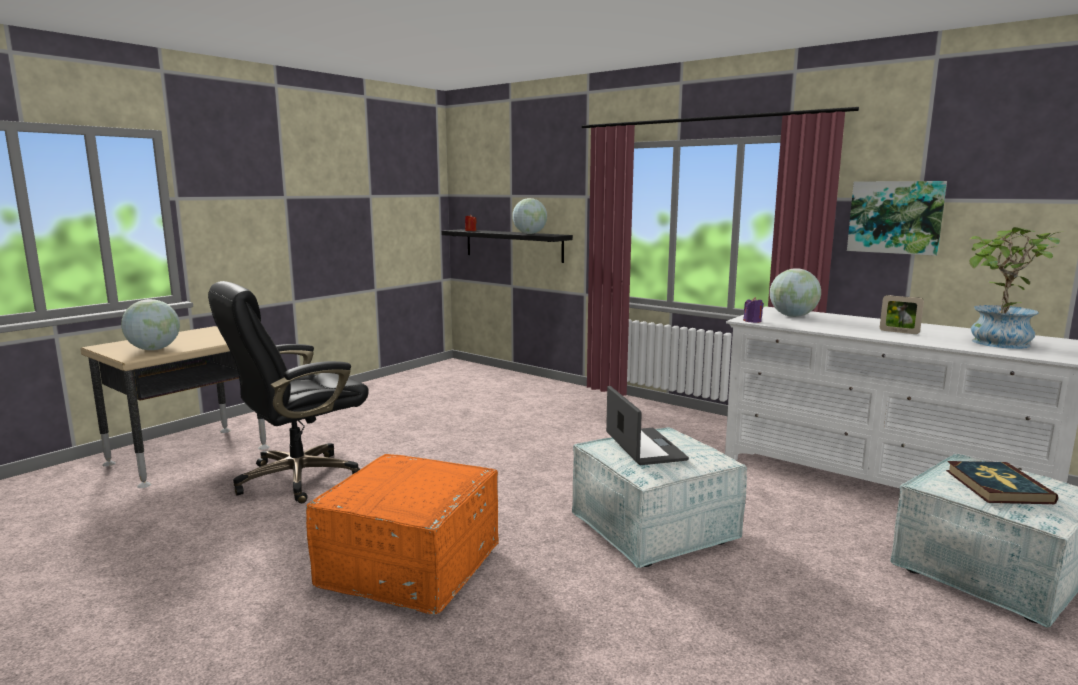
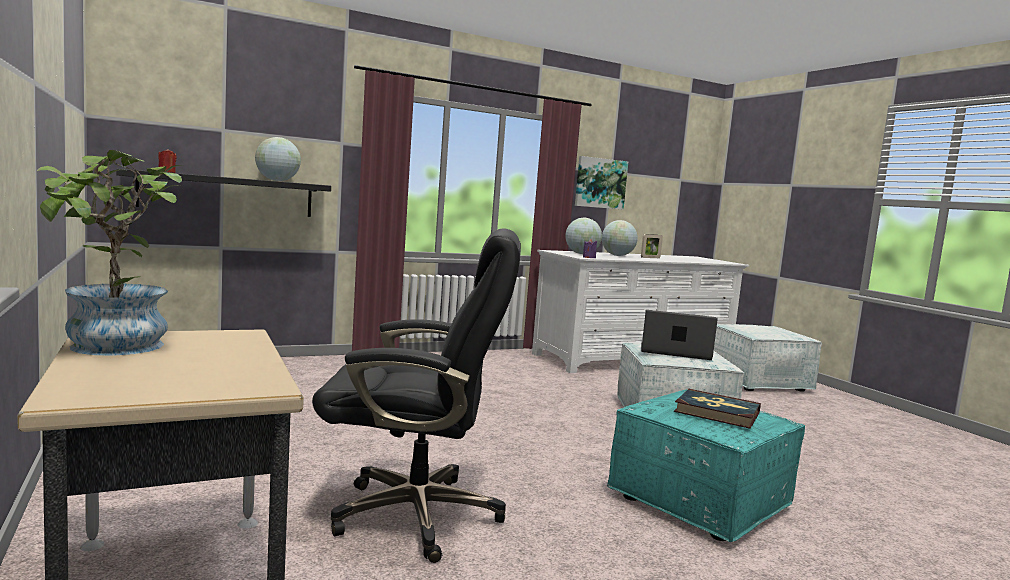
camera: 65 degrees left, 5 degrees down
(154, 349) = (220, 372): globe -> globe (617, 255)
(301, 477) = (413, 515): black office chair -> black office chair turned 75 degrees counterclockwise
(410, 570) = (699, 502): orange ottoman -> turquoise ottoman
(997, 344) = (693, 259): potted plant -> potted plant (113, 348)
(997, 486) = (769, 330): book -> book (717, 412)

